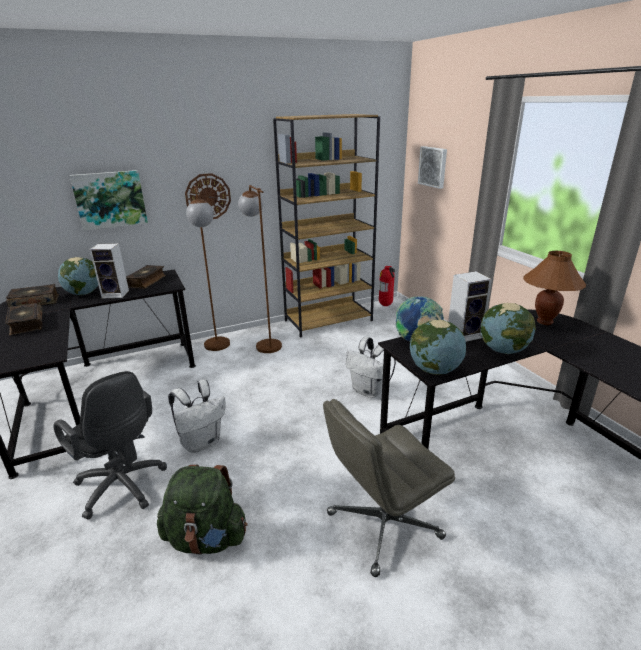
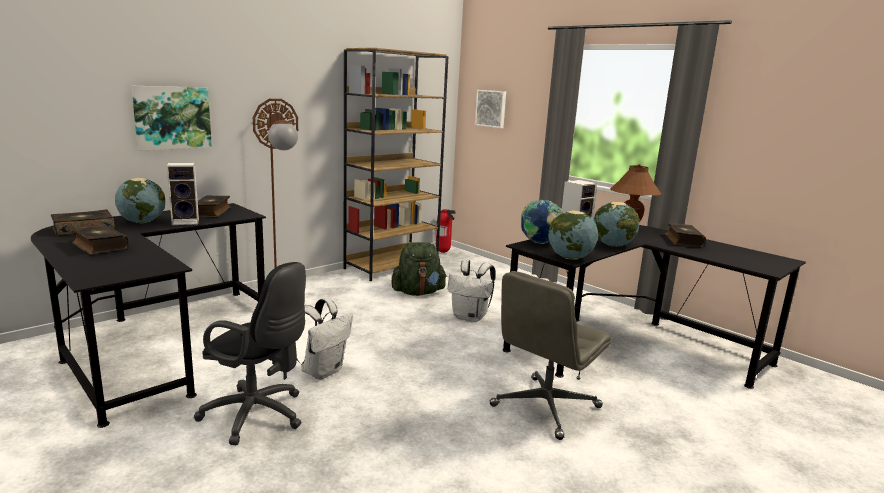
camera: 20 degrees left, 10 degrees down
(206, 538) = (383, 440): green backpack -> green backpack (418, 292)
(265, 343) = (334, 287): brown floor lamp -> none
(602, 347) = (682, 241): none -> book

